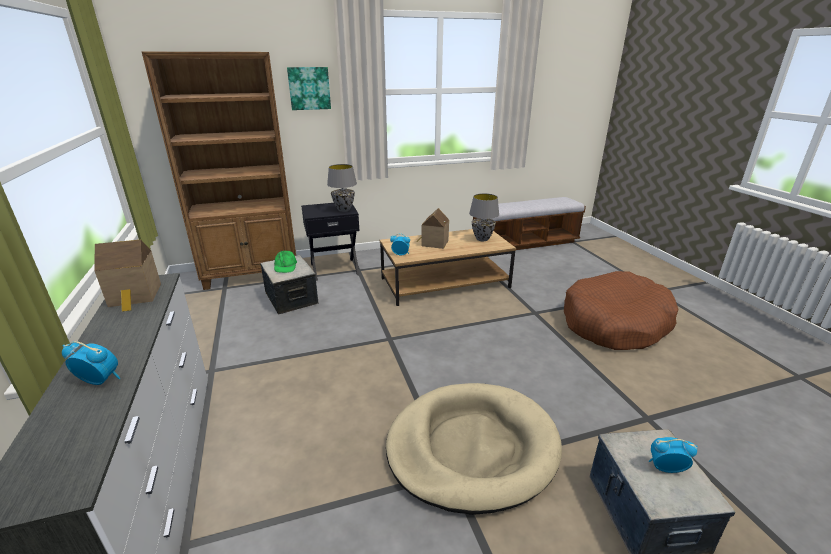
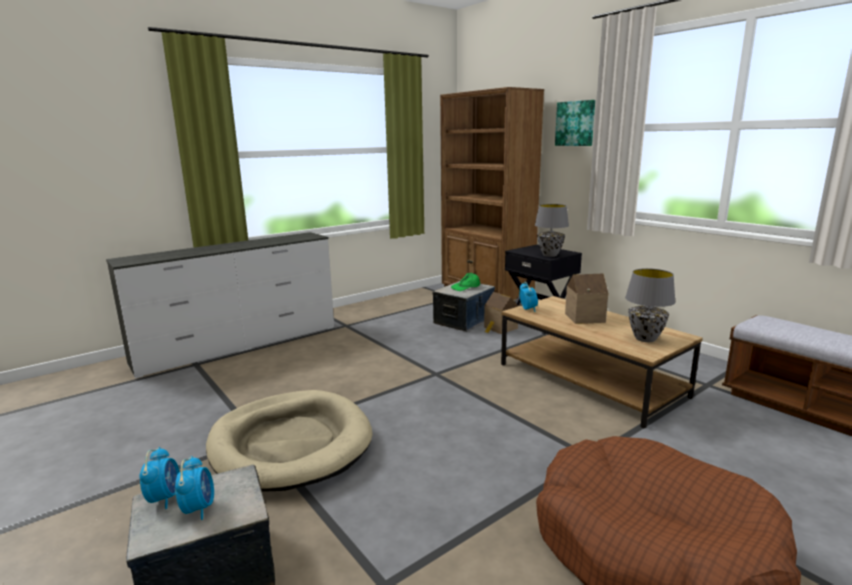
camera: 70 degrees right, 10 degrees down
(100, 380) = (202, 250): alarm clock -> alarm clock (165, 498)
(135, 296) = (291, 237): toy house -> toy house (499, 328)

